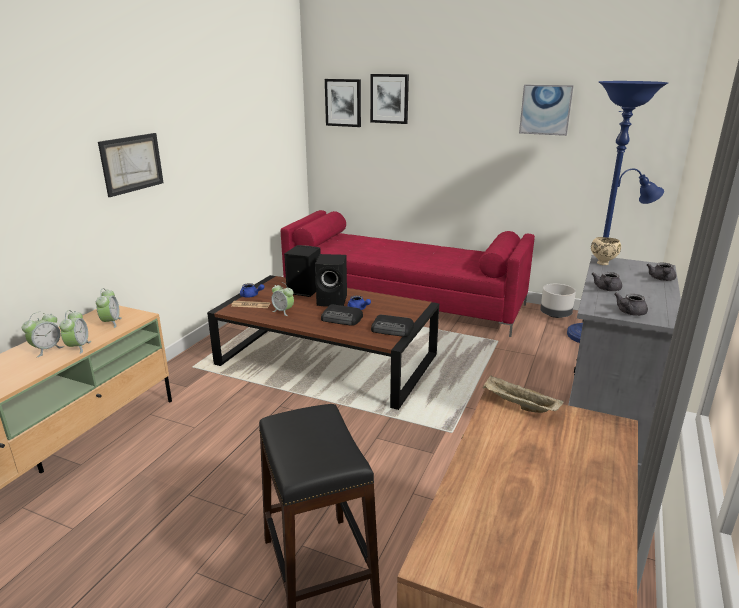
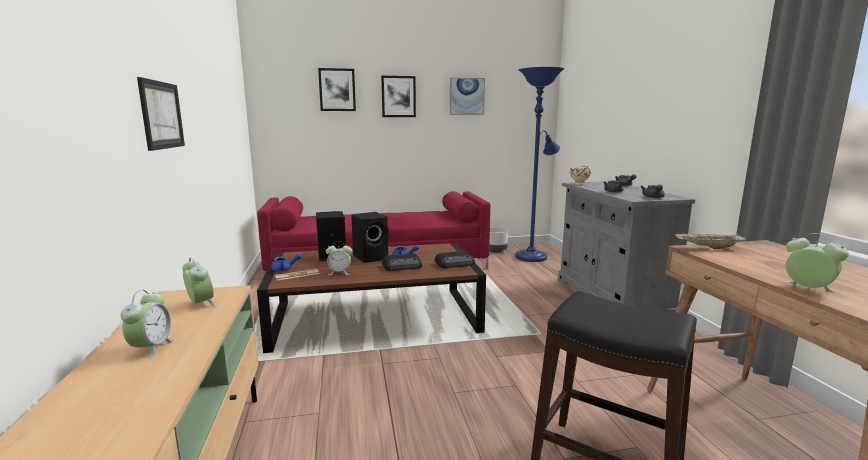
camera: 35 degrees left, 10 degrees down
(78, 347) = (199, 334): alarm clock -> alarm clock (808, 289)
(343, 102) = (290, 94): picture -> picture (398, 96)

